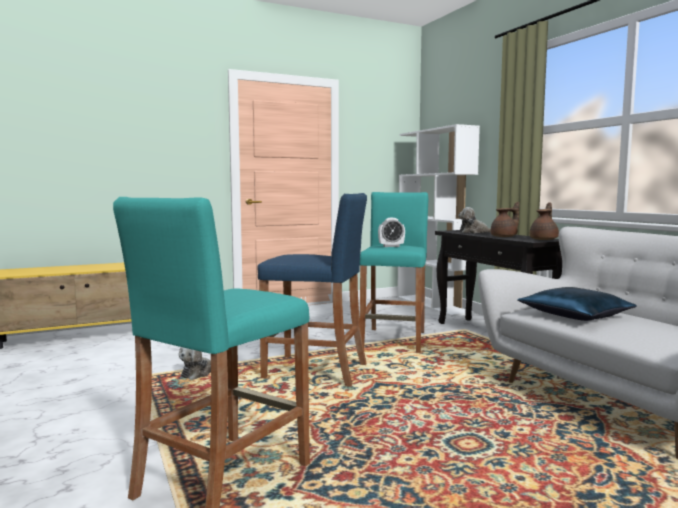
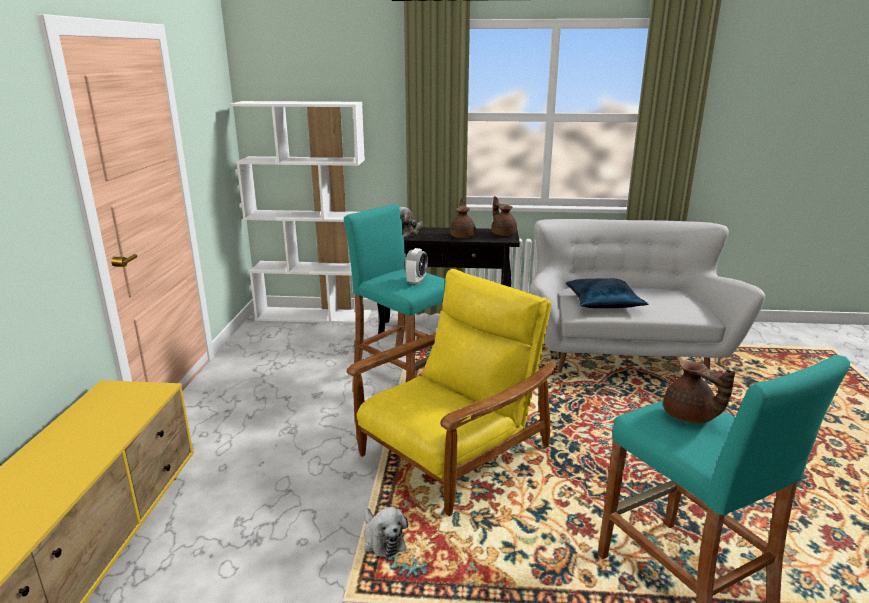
camera: 60 degrees left, 15 degrees up
(241, 293) = (690, 417): none -> brown teapot
(315, 371) = (452, 452): blue stool -> yellow armchair

